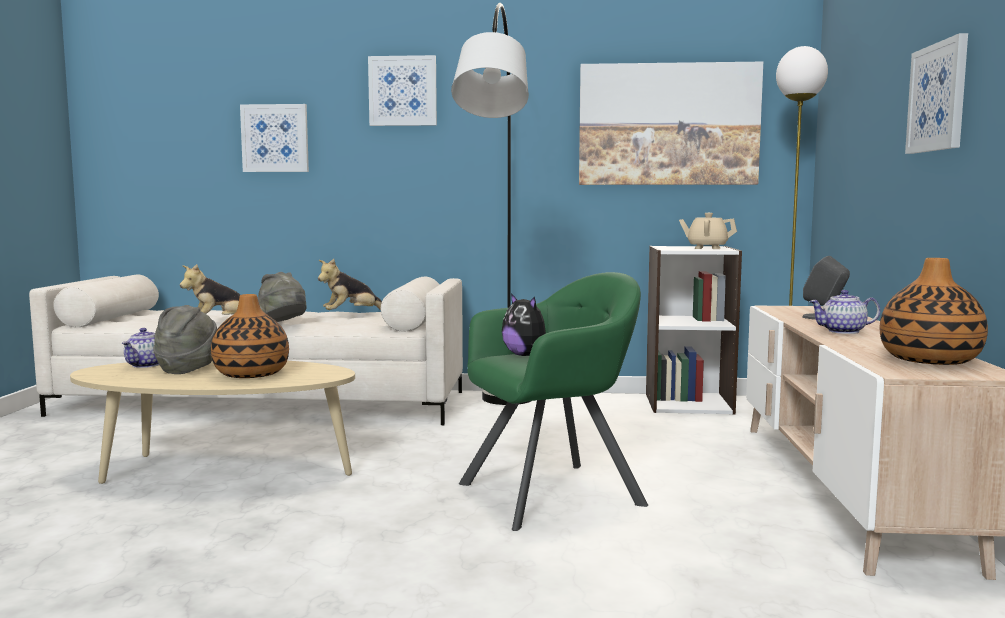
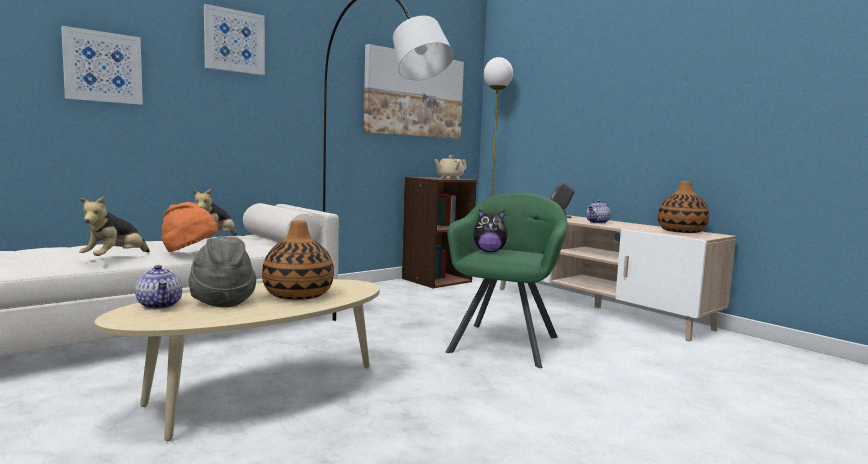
camera: 45 degrees left, 0 degrees up
(283, 324) = (190, 252): grey hat -> orange hat
(688, 403) = (436, 280): white bookcase -> brown bookcase
(938, 97) = (631, 99): picture -> none

